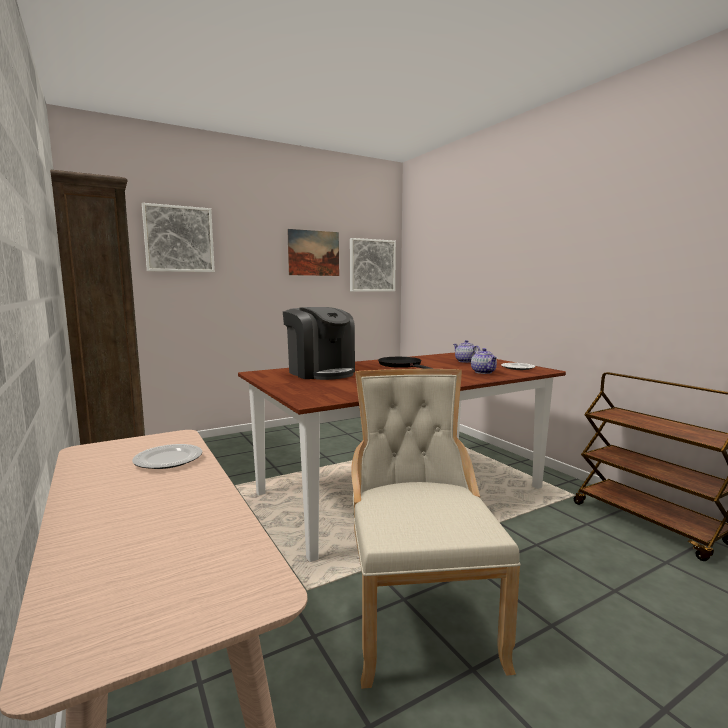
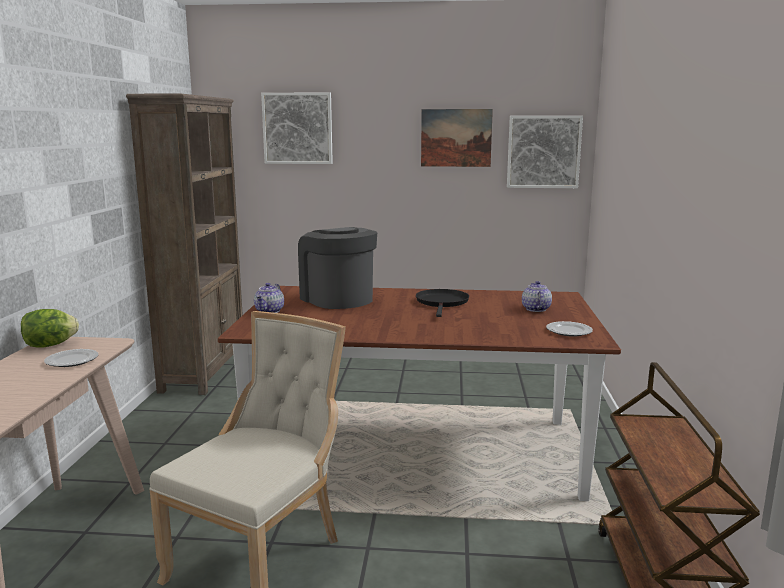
camera: 35 degrees right, 5 degrees up
(94, 454) = (50, 345): none -> lettuce
(321, 372) = (337, 299): coffee machine -> coffee machine turned 150 degrees clockwise
(483, 372) = (504, 330): teapot -> teapot (269, 311)

